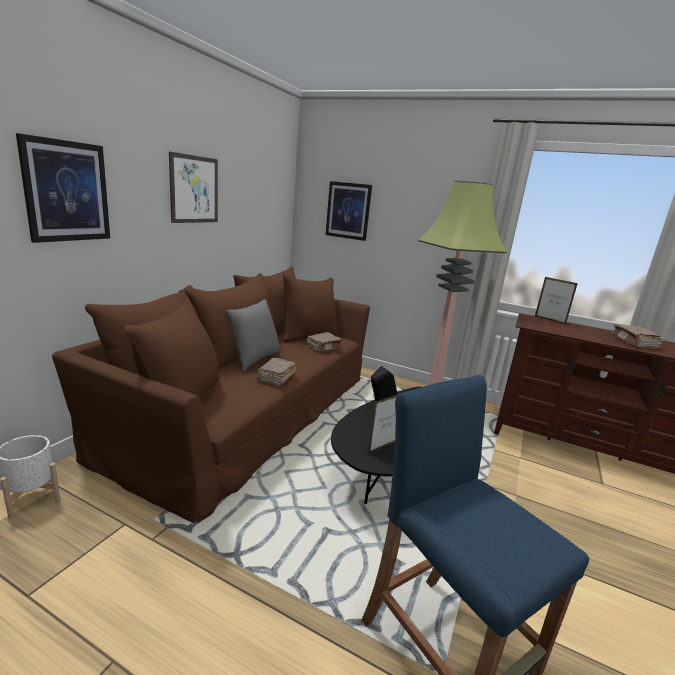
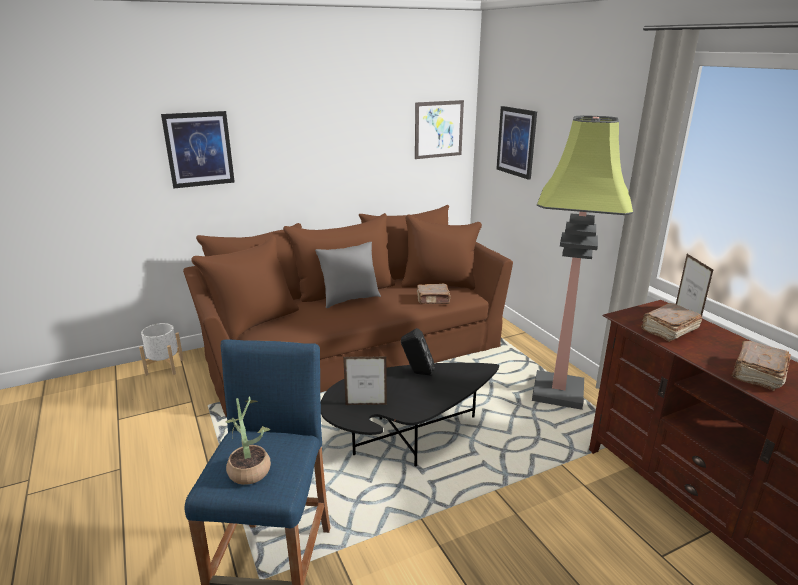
camera: 40 degrees right, 5 degrees up
(194, 189) = (323, 133): picture -> picture (438, 129)
(276, 378) = (343, 320): brown book -> brown book (668, 330)
(504, 534) = (249, 468): none -> potted plant

